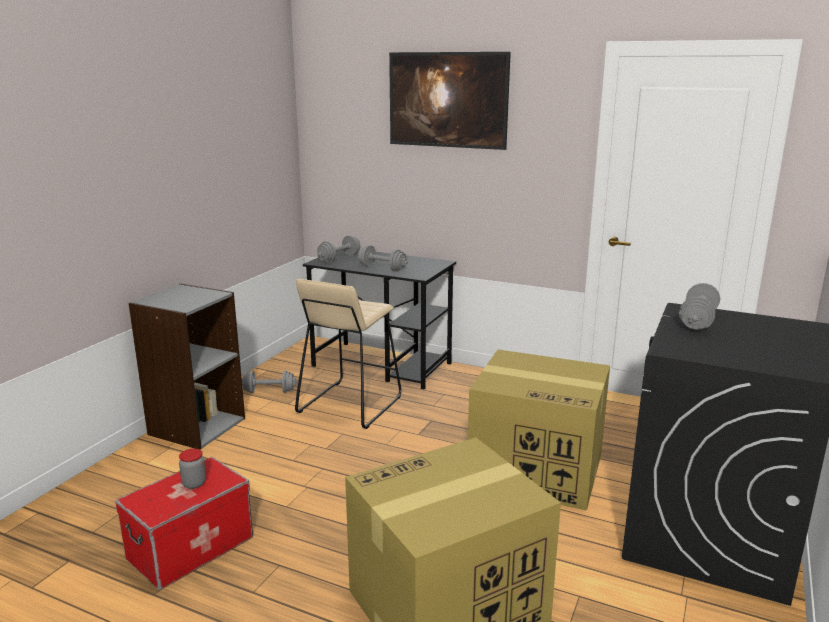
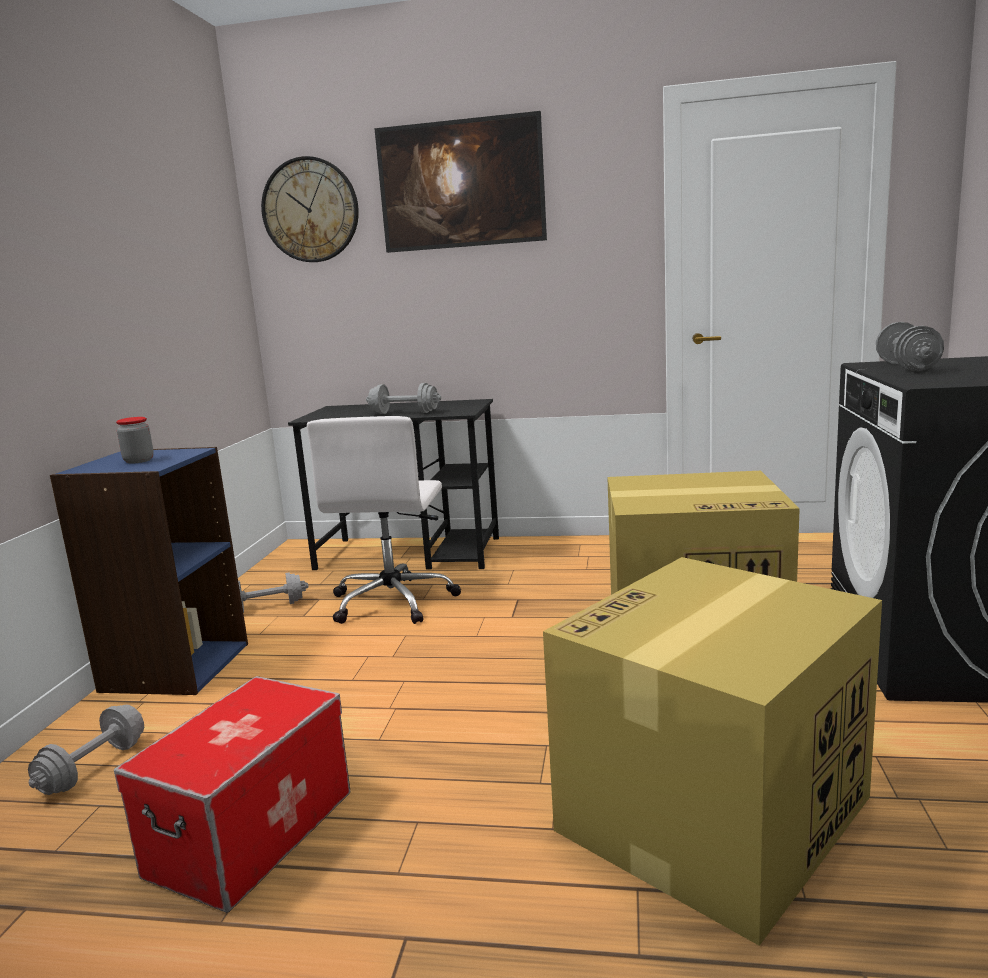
camera: 15 degrees left, 5 degrees down
(194, 483) = (249, 716): jar -> jar (139, 461)
(196, 426) = (174, 667): grey bookcase -> blue bookcase
(339, 258) = (335, 413): grey dumbbell -> grey dumbbell (93, 768)
(341, 106) = (310, 210): none -> wall clock
(349, 404) = (393, 601): beige stool -> white office chair

